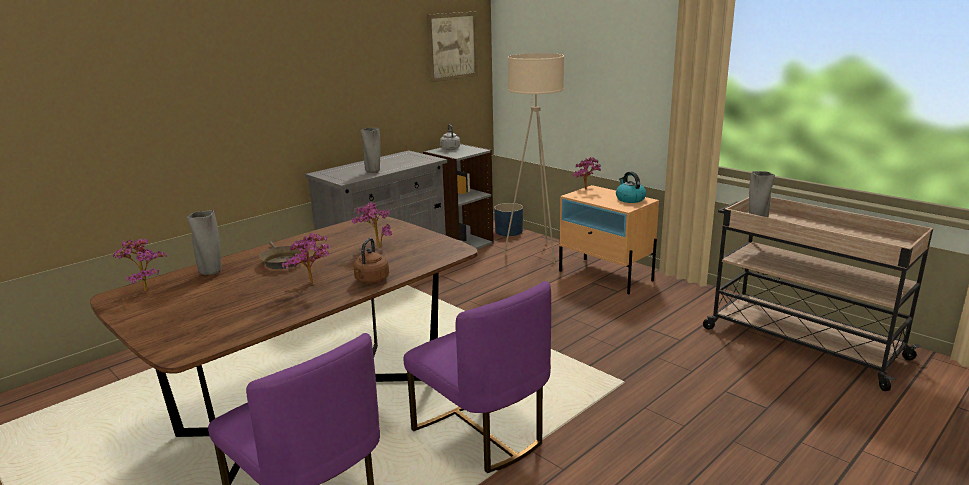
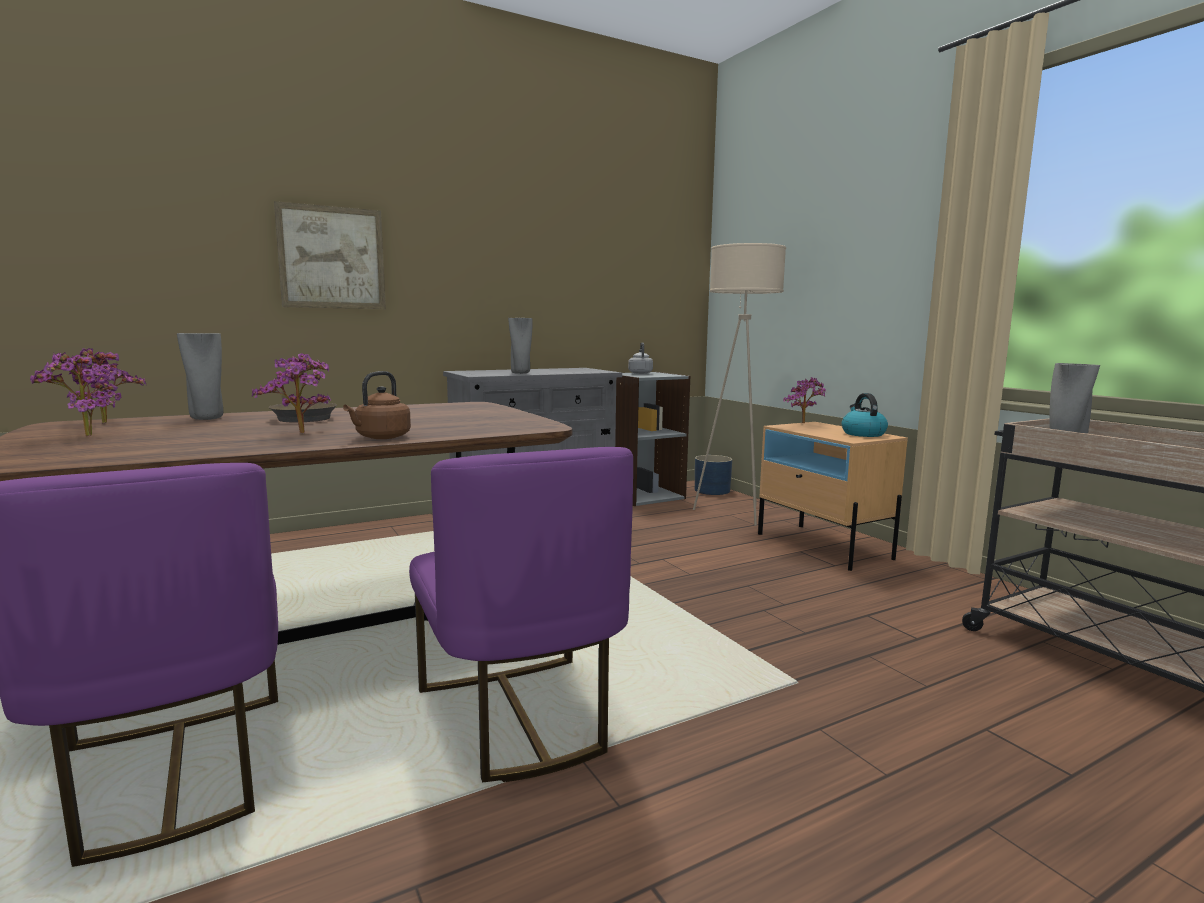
camera: 15 degrees right, 10 degrees down
(375, 247) = (439, 418): potted plant -> potted plant (83, 436)
(452, 46) = (656, 252): picture -> picture (332, 258)

